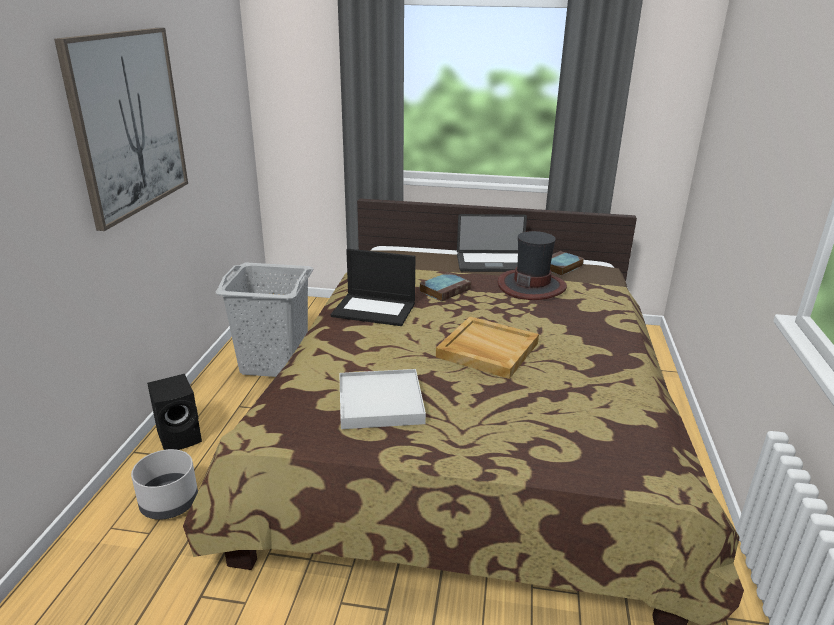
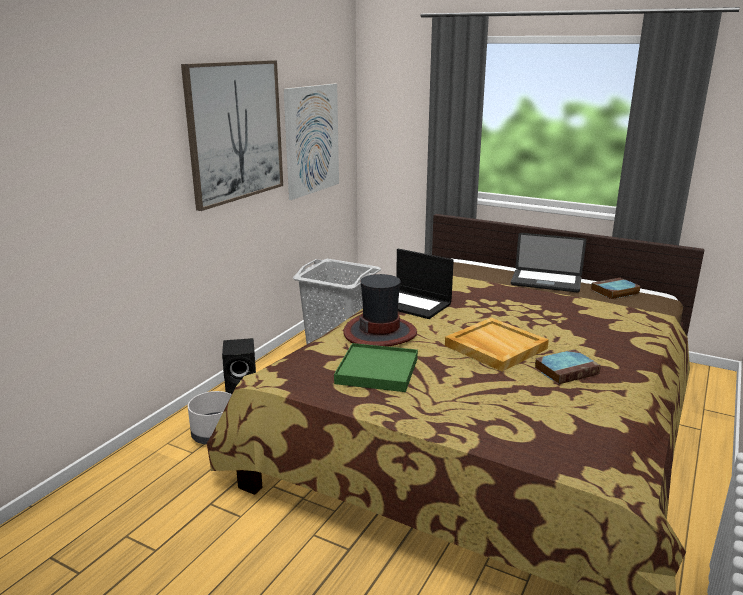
camera: 20 degrees right, 5 degrees down
(209, 123) = (312, 140): none -> picture
(380, 402) = (377, 371): white tray -> green tray
(445, 290) = (485, 297): book -> book (566, 370)
(531, 286) = (571, 303): hat -> hat (380, 332)

